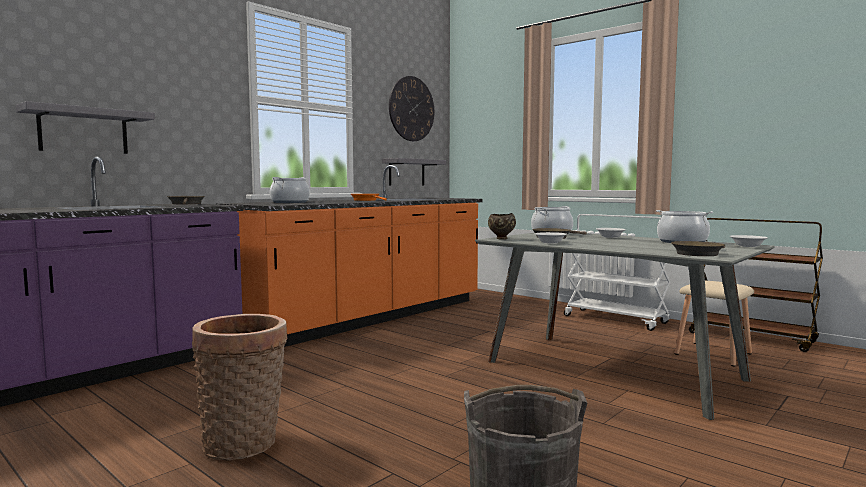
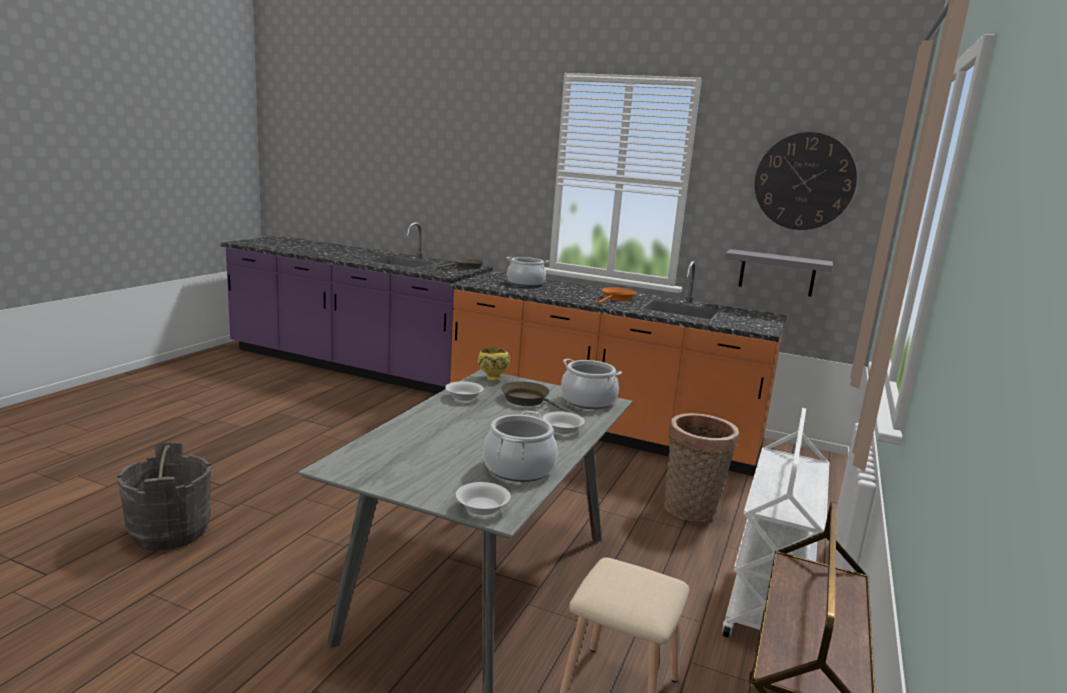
camera: 70 degrees right, 10 degrees up
(83, 131) = (424, 201): grey shelf -> none
(245, 444) = (269, 435): basket -> basket (691, 511)
(501, 239) = (492, 378): brown bowl -> yellow bowl
(699, 253) = (368, 462): brown frying pan -> none

